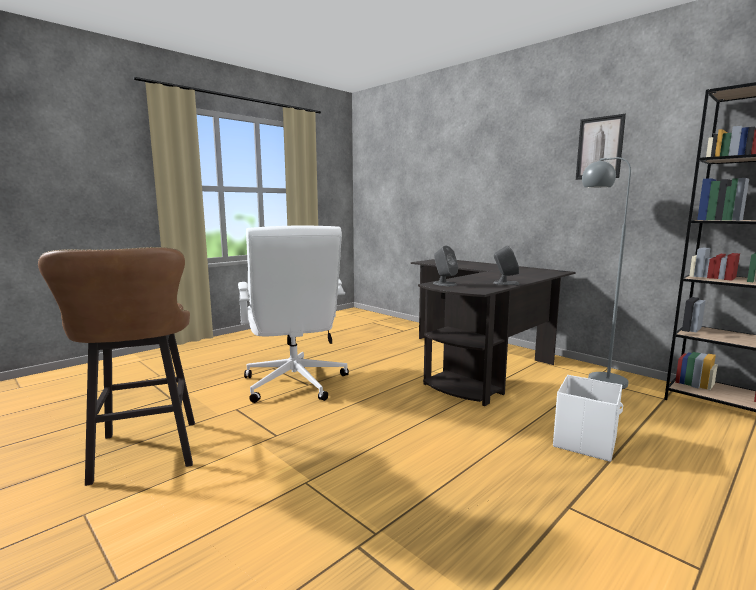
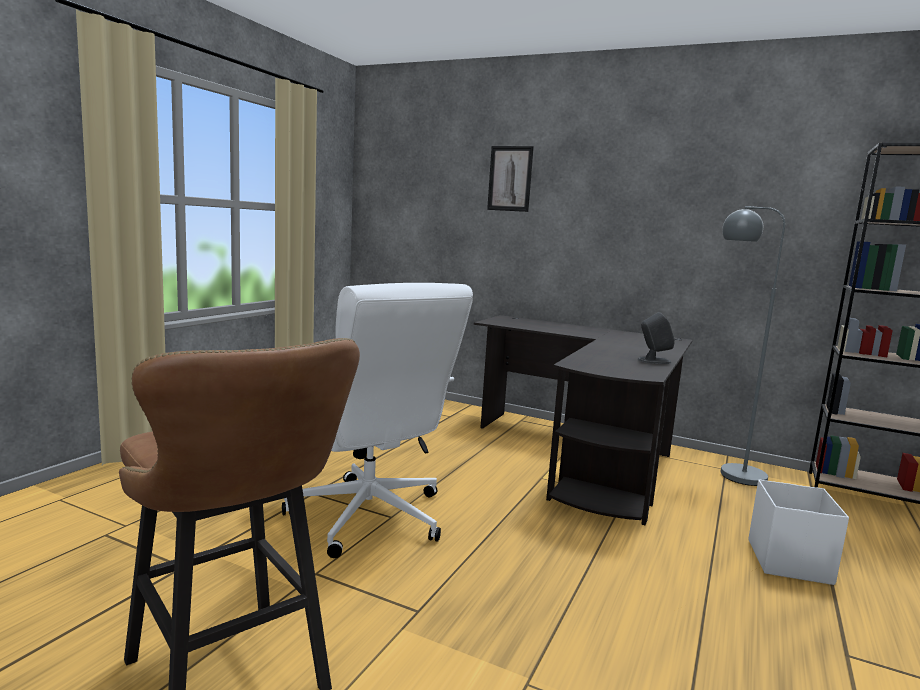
camera: 20 degrees left, 0 degrees up
(444, 284) = (586, 364): grey speaker -> none
(599, 148) = (728, 190): picture -> picture (510, 178)

